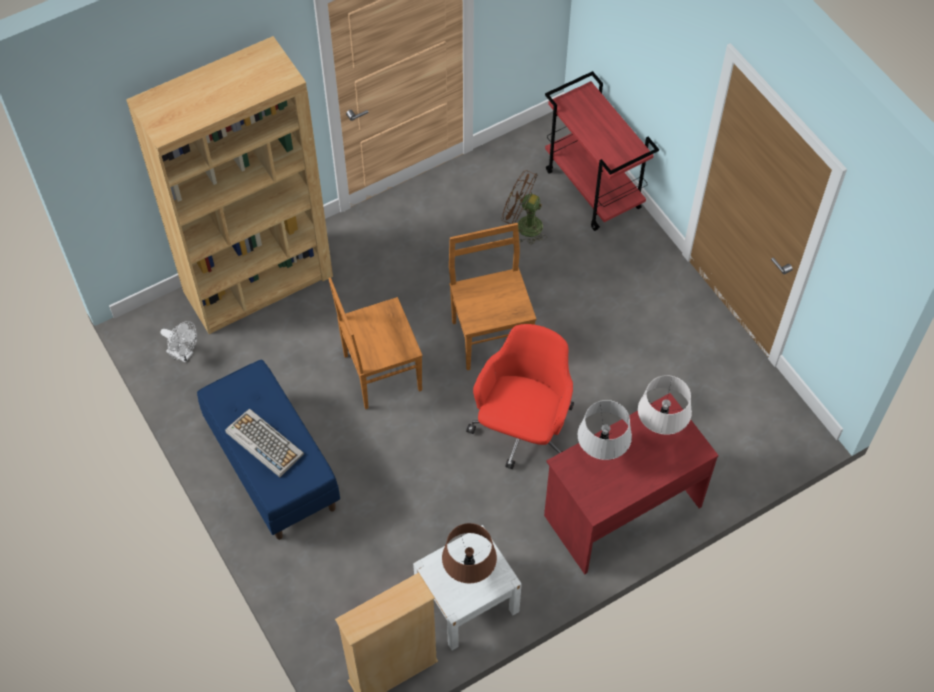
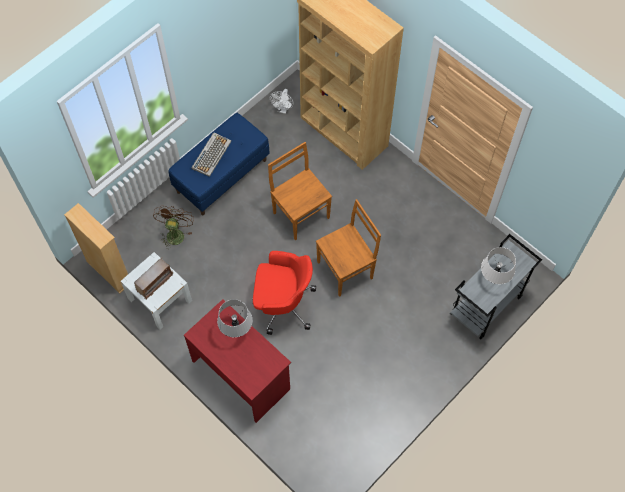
camera: 75 degrees right, 5 degrees up
(469, 571) = (154, 282): brown table lamp -> radio
(523, 225) = (439, 269): brown fan -> brown fan (175, 233)
(594, 189) = (486, 306): red cart -> grey cart
(660, 427) = (263, 361): white table lamp -> white table lamp (494, 278)

